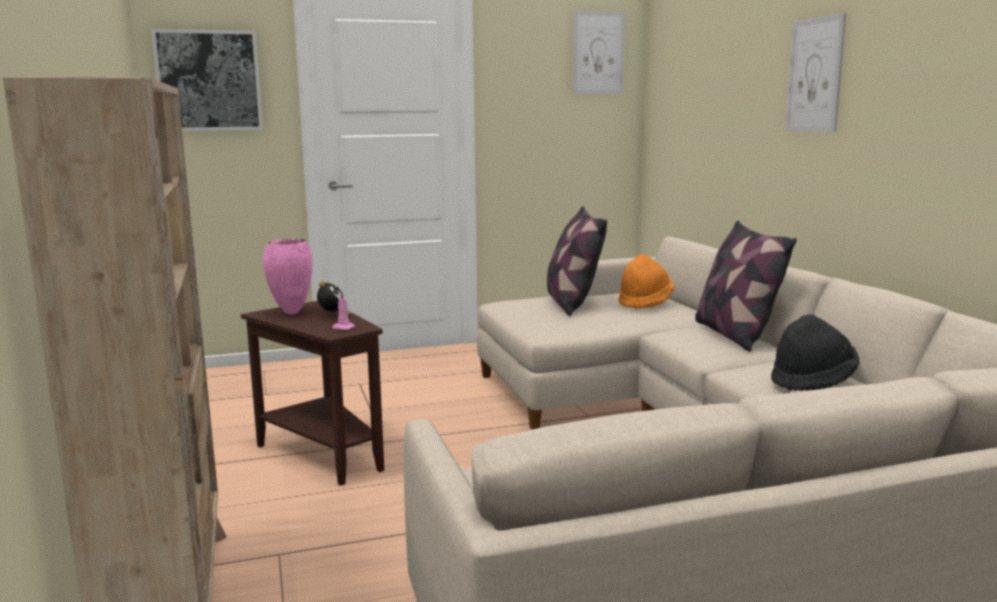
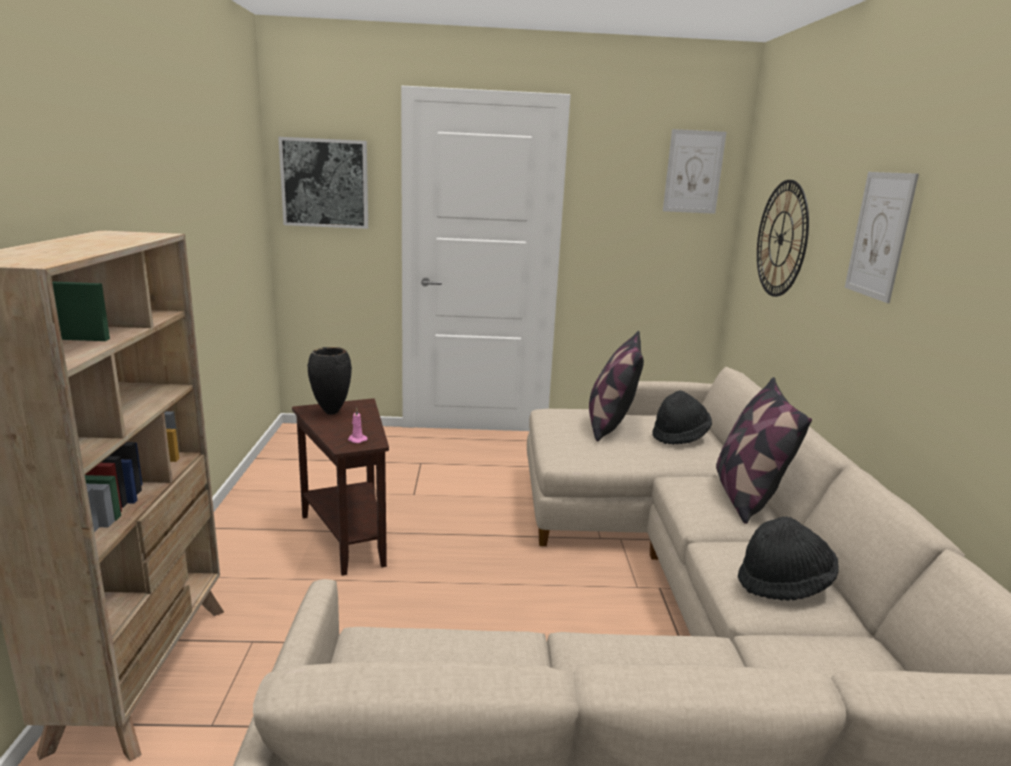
camera: 15 degrees right, 5 degrees up
(290, 313) = (330, 413): pink vase -> black vase
(333, 316) = (361, 422): alarm clock -> none
(645, 302) = (680, 436): orange hat -> black hat
(702, 104) = (781, 239): none -> wall clock

